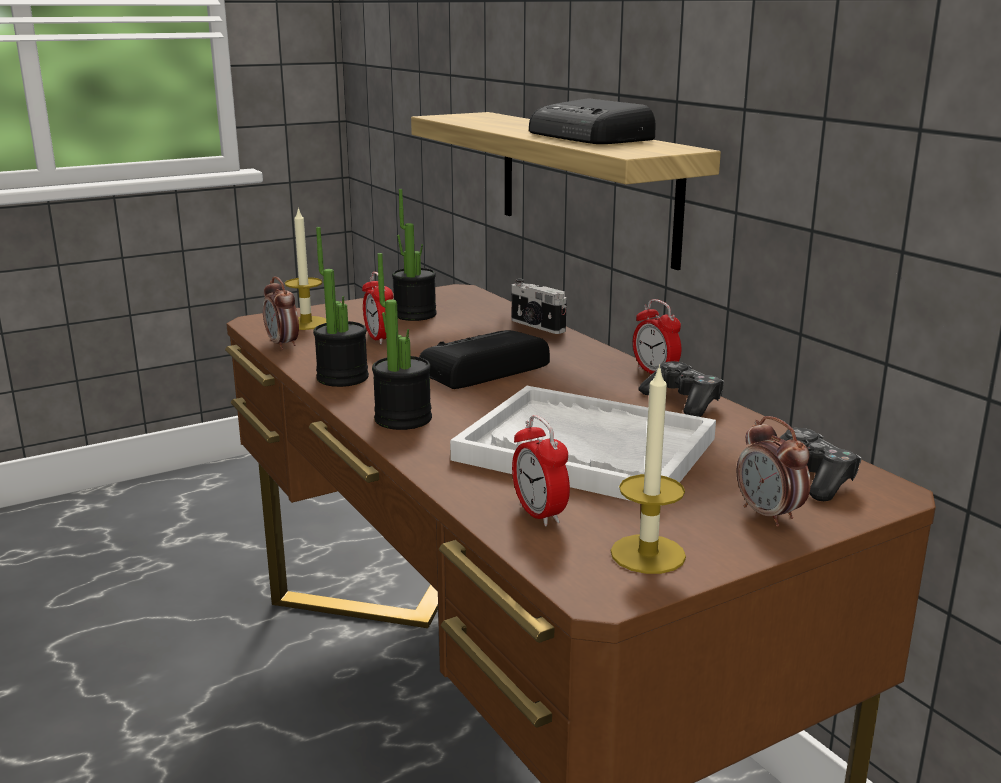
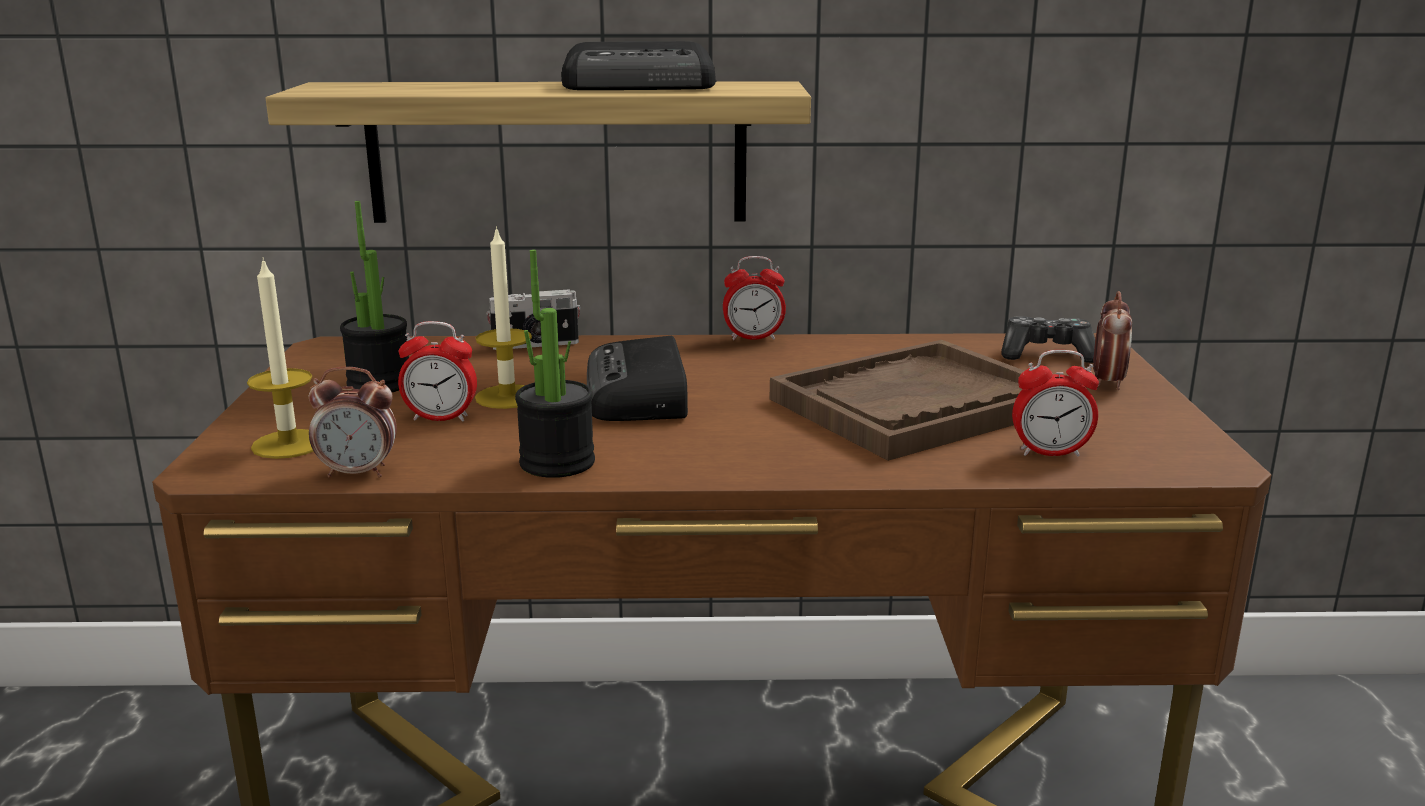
camera: 60 degrees left, 0 degrees up
(403, 419) = (743, 458): potted plant -> none
(584, 449) = (916, 405): white tray -> brown tray
(648, 554) = (1156, 435): candle -> candle (507, 397)
(683, 401) = (840, 347): game controller -> none
(769, 515) = (1107, 382): alarm clock -> alarm clock turned 75 degrees counterclockwise

